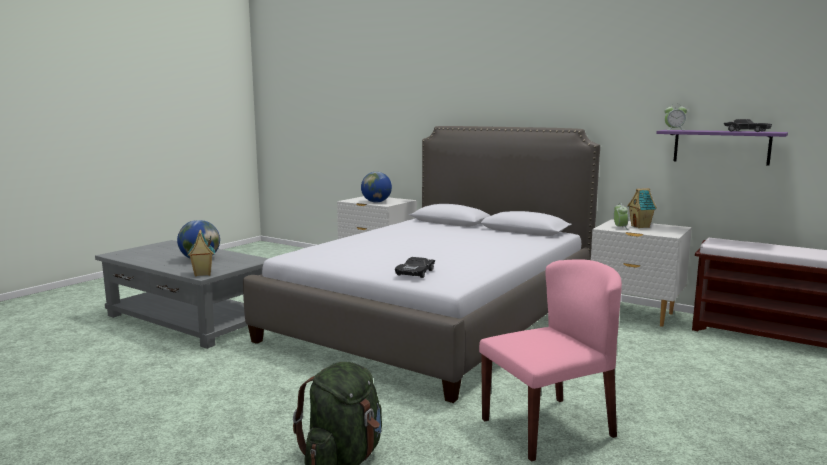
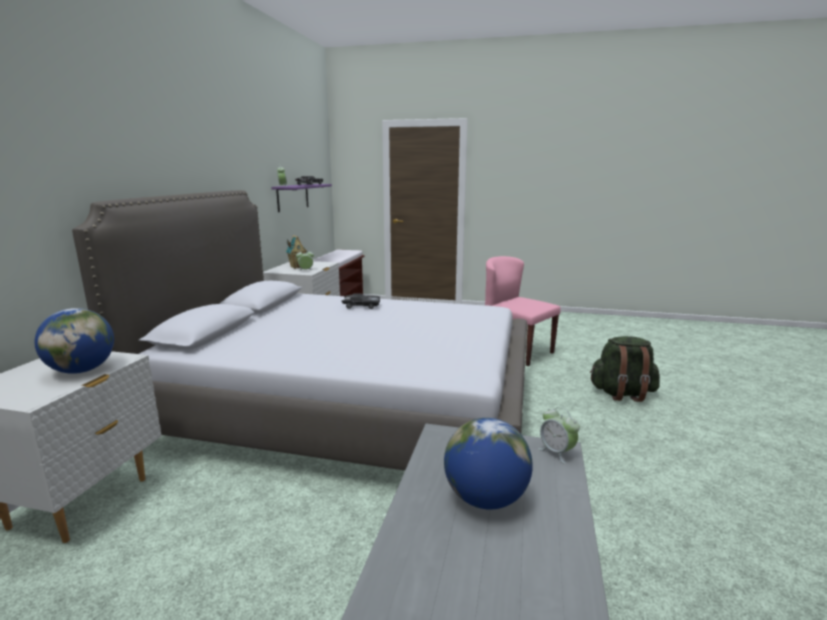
camera: 110 degrees left, 5 degrees up
(202, 274) = (557, 452): toy house -> alarm clock
(415, 273) = (475, 318): black toy car -> black toy car (361, 306)

